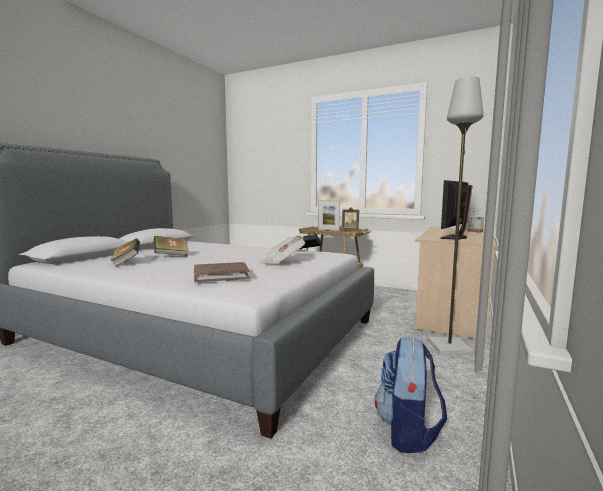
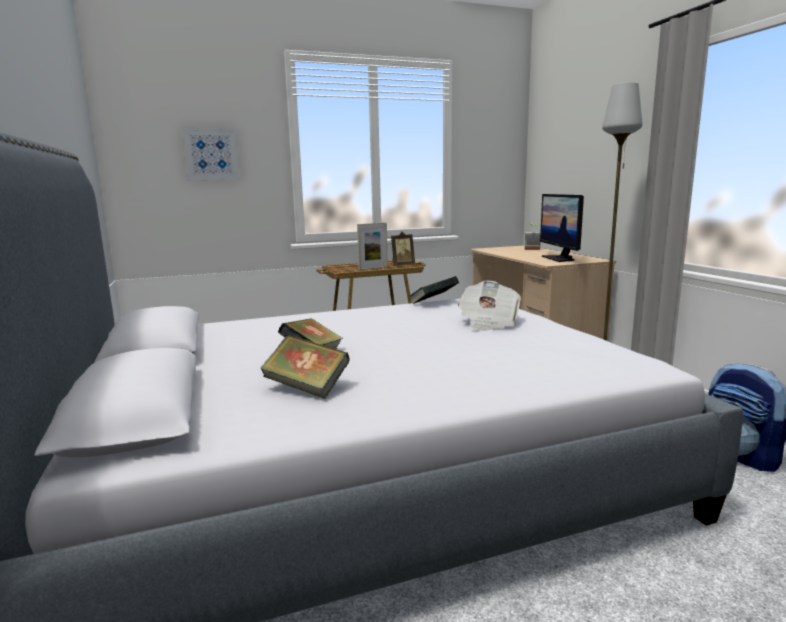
camera: 45 degrees left, 5 degrees up
(221, 275) = (542, 356): brown book -> none
(272, 160) = (211, 154): none -> picture

